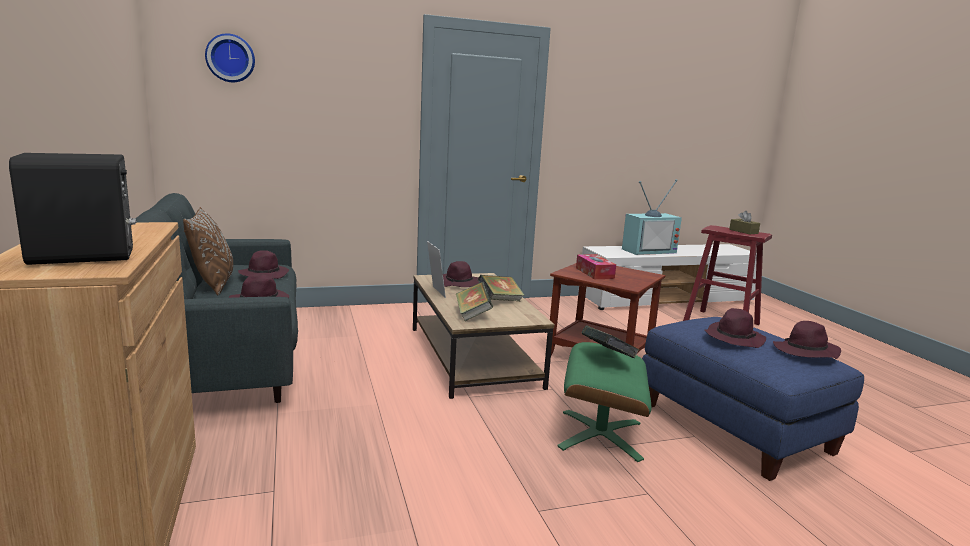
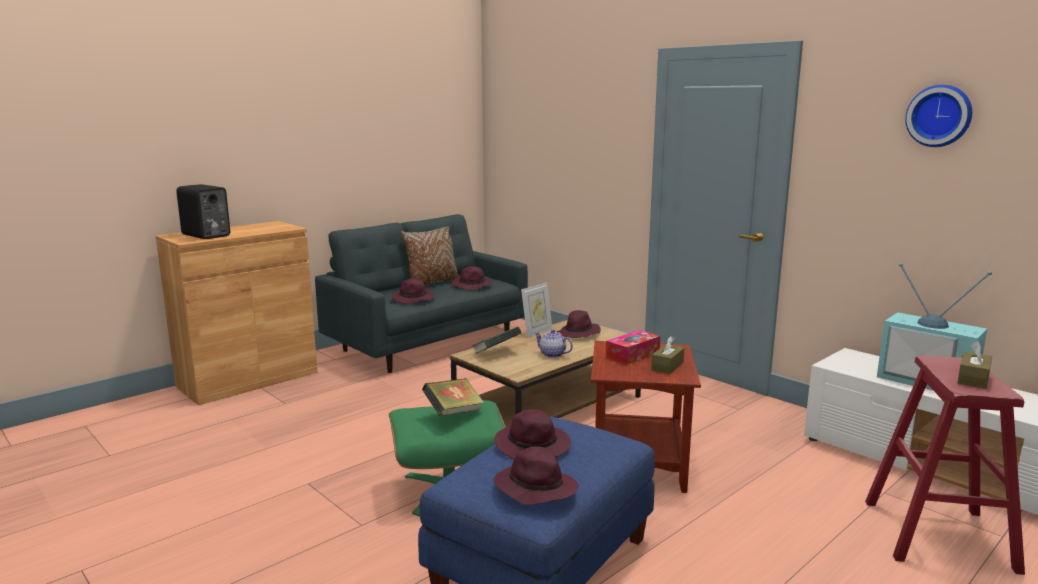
camera: 65 degrees right, 0 degrees up
(230, 58) = (523, 108): wall clock -> wall clock (939, 116)
(500, 301) = (552, 354): book -> teapot
(625, 272) = (667, 366): none -> brown tissue box

